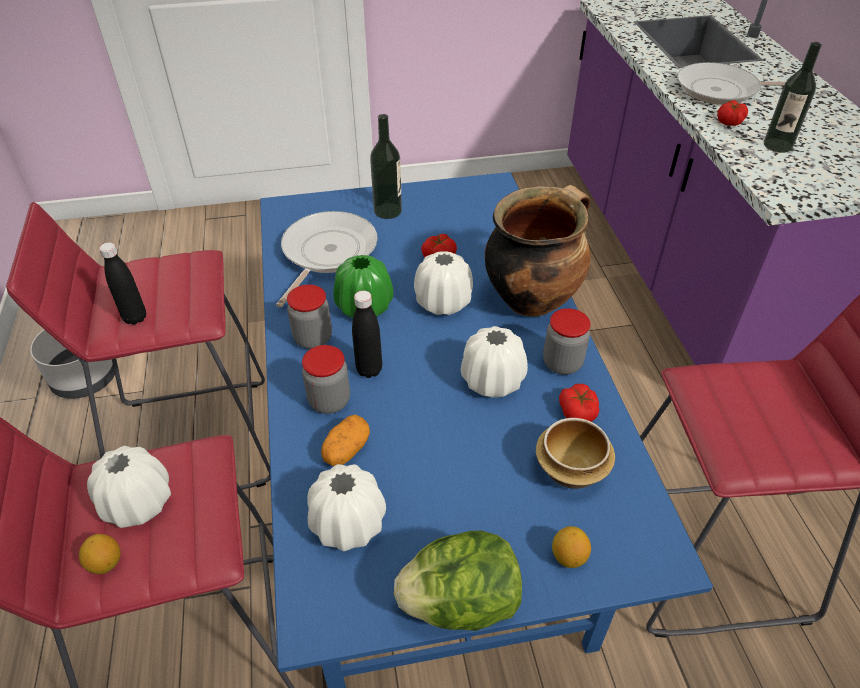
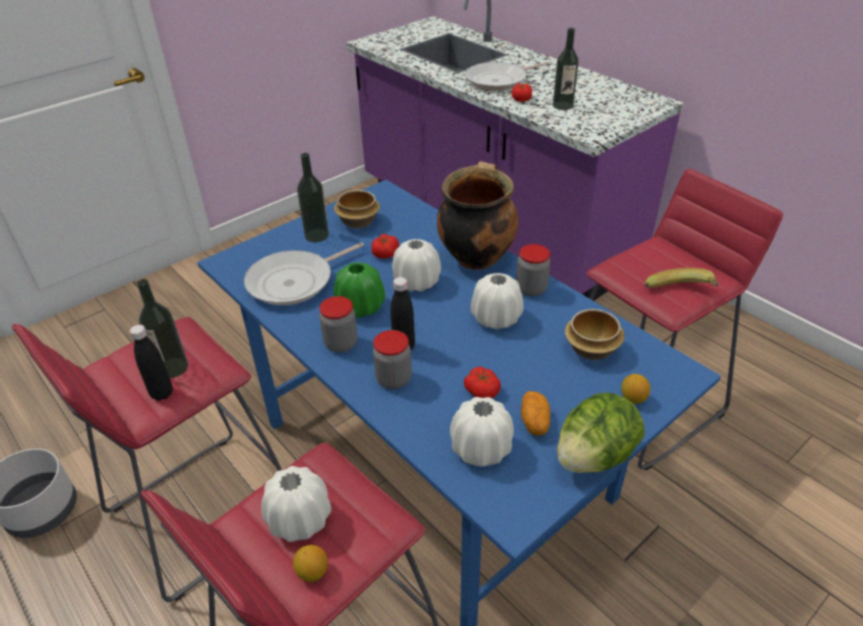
camera: 30 degrees left, 5 degrees down
(163, 297) = (173, 368): none -> bottle
(326, 253) = (295, 282): frying pan -> frying pan turned 120 degrees counterclockwise
(346, 450) = (435, 404): potato -> potato (534, 422)
(439, 210) = (357, 222): none -> bowl
(577, 411) = (566, 314): tomato -> tomato (482, 390)
(758, 453) = (680, 295): none -> banana

